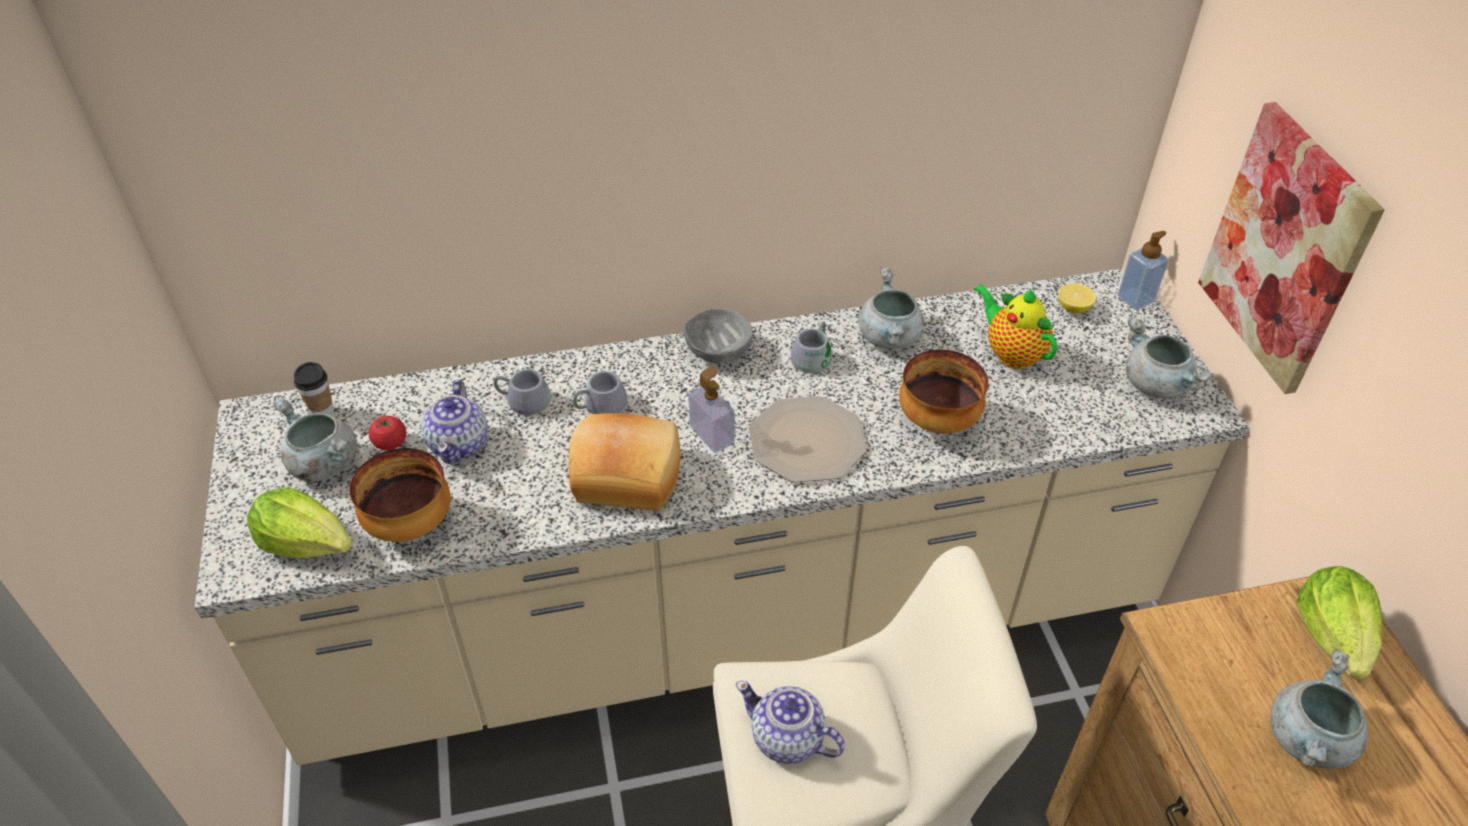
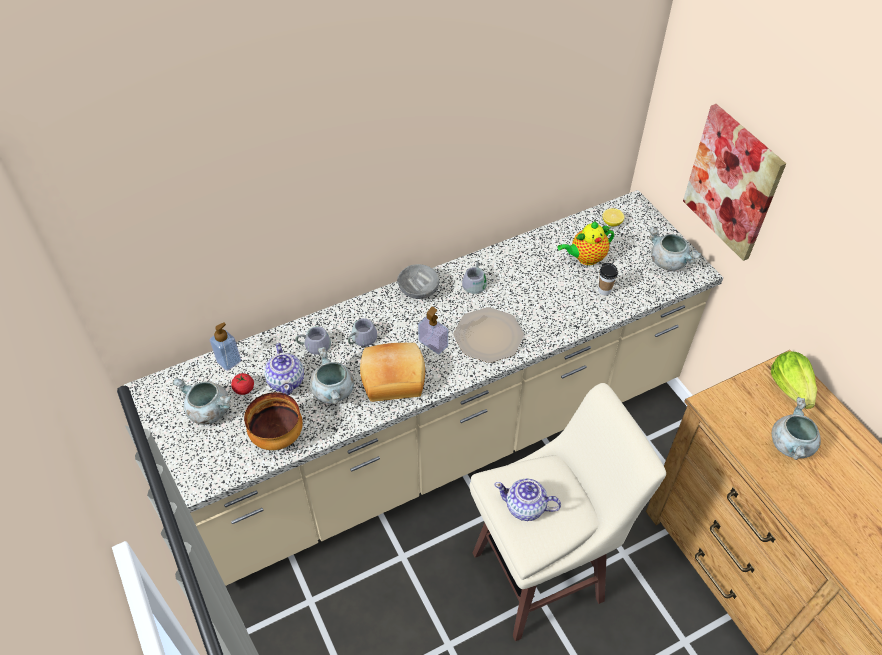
camera: 15 degrees left, 5 degrees up
(306, 543) = (220, 461): lettuce -> none
(322, 412) = (193, 378): cup -> cup (604, 290)
(890, 338) = (515, 262): grey cooking pot -> grey cooking pot (334, 391)
(938, 420) = (557, 308): bowl -> none
(1011, 353) = (585, 258): teapot -> teapot turned 60 degrees counterclockwise
(1135, 299) = (644, 210): soap dispenser -> soap dispenser (229, 361)

